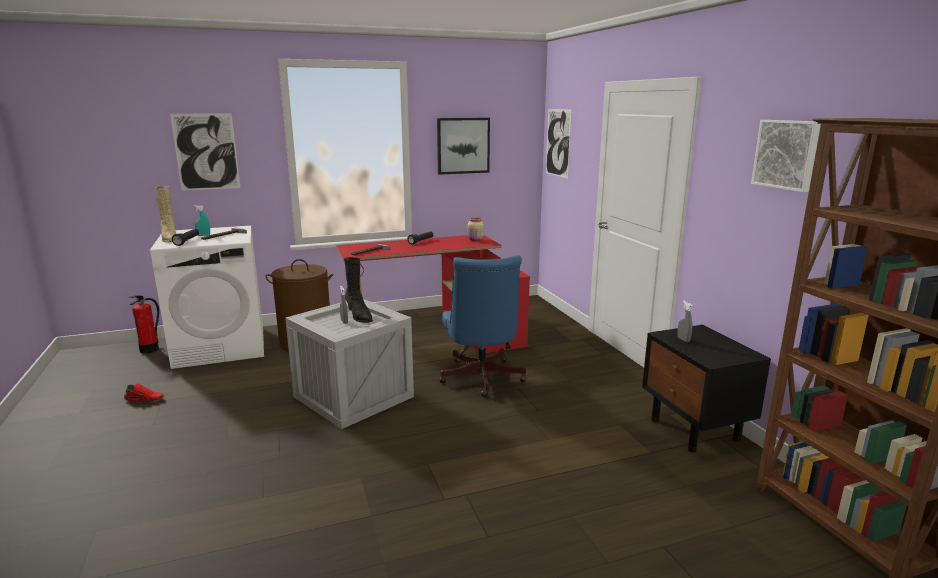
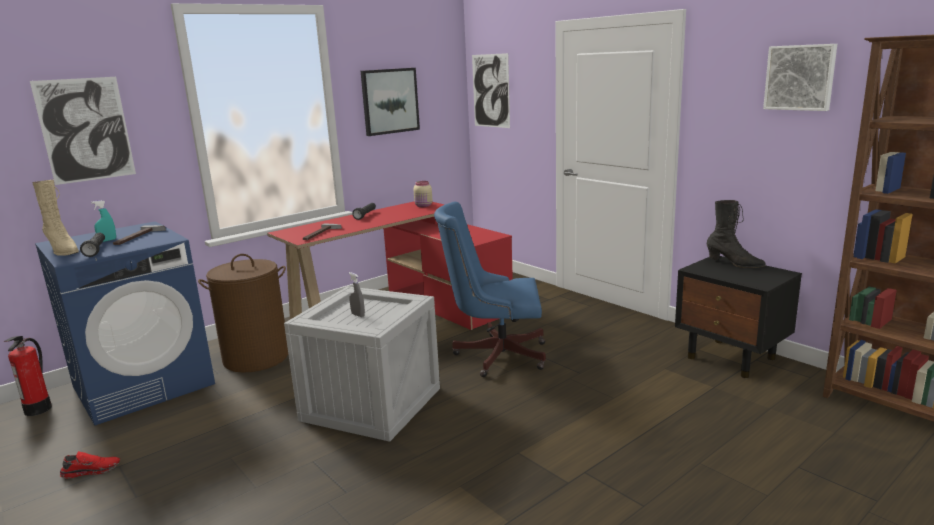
camera: 20 degrees left, 0 degrees up
(221, 347) = (144, 385): white washing machine -> blue washing machine
(359, 316) = (368, 306): black boot -> black boot (734, 264)
(481, 379) = (495, 355): blue office chair -> blue office chair turned 120 degrees clockwise
(683, 340) = (715, 270): grey spray bottle -> none

